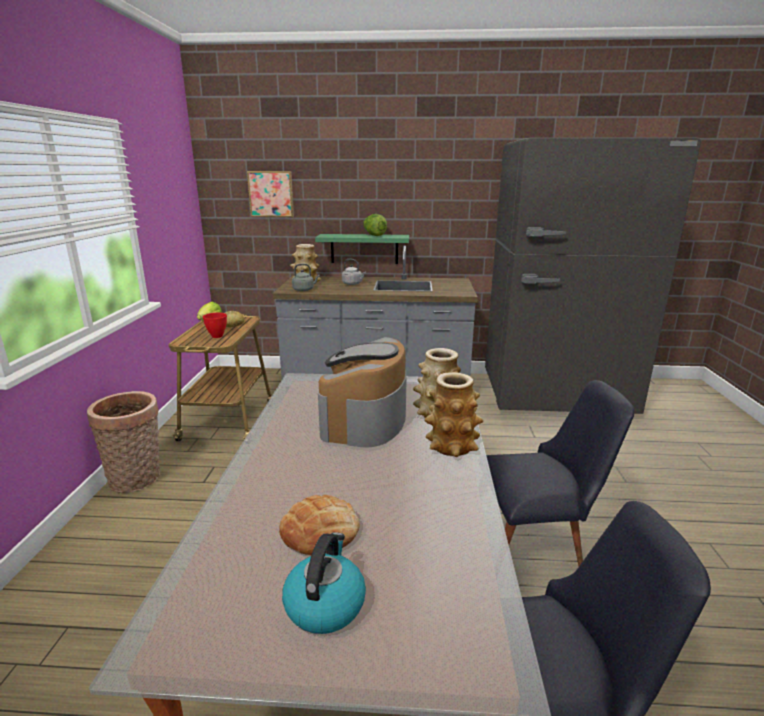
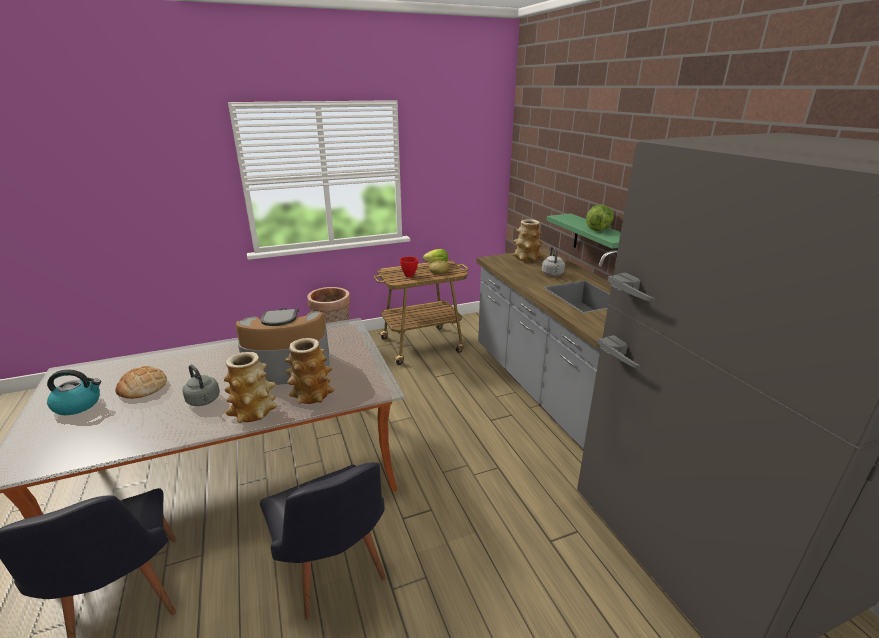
camera: 65 degrees right, 5 degrees up
(271, 194) = (547, 164): picture -> none
(304, 290) = (502, 263): grey kettle -> grey kettle (204, 401)

